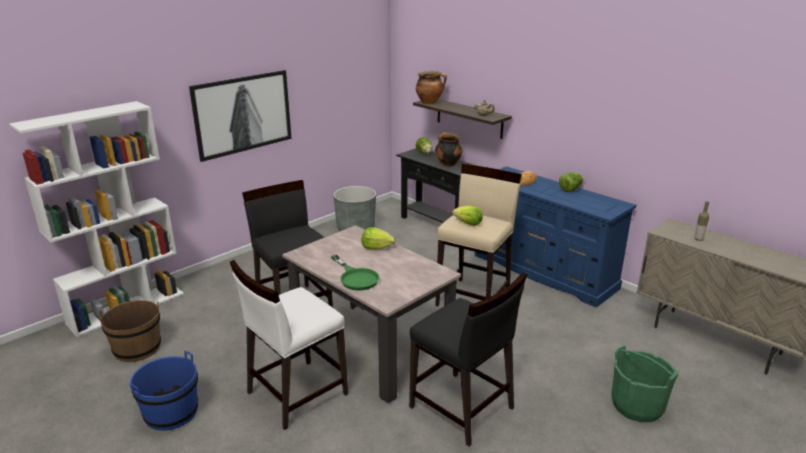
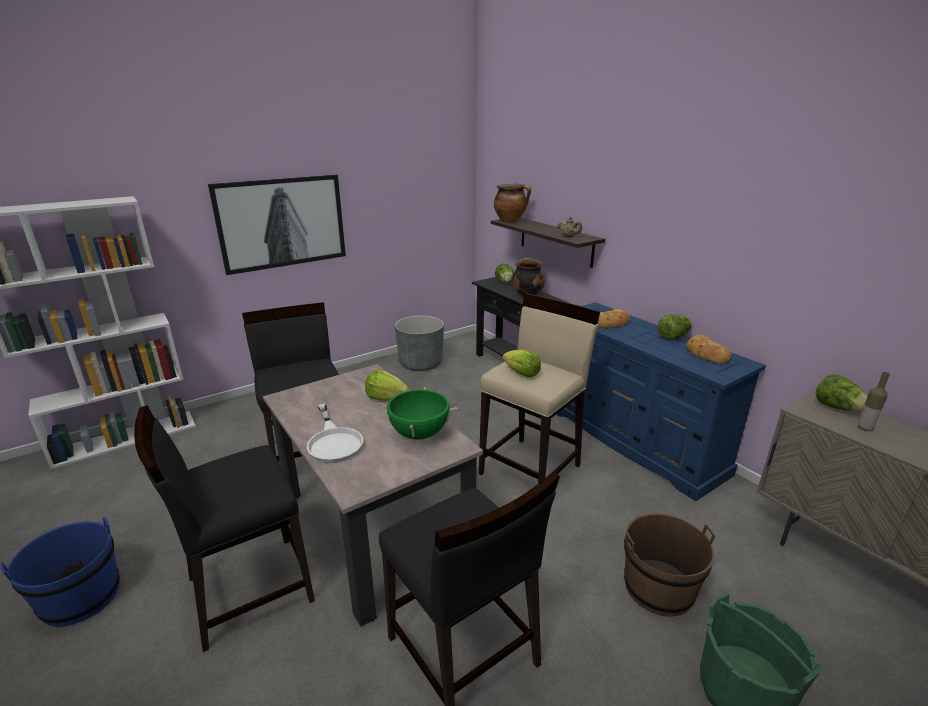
camera: 10 degrees right, 0 degrees up
(137, 348) = (103, 493): brown bucket -> brown bucket (658, 588)
(296, 393) = (248, 589): white chair -> black chair
(356, 277) = (334, 441): green frying pan -> white frying pan
(413, 268) = (419, 434): none -> green cooking pot
(595, 200) = (705, 353): none -> bread
(682, 228) = (837, 408): none -> lettuce

